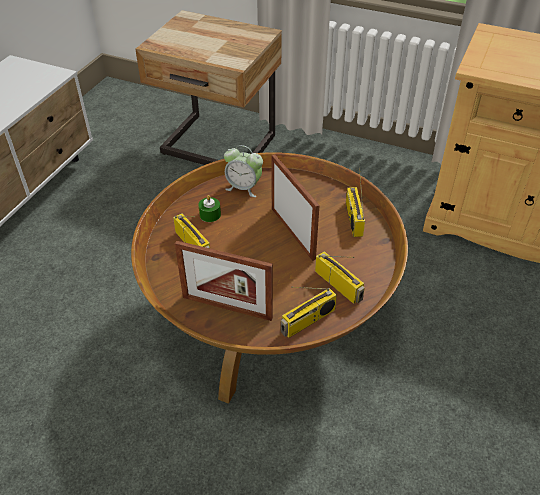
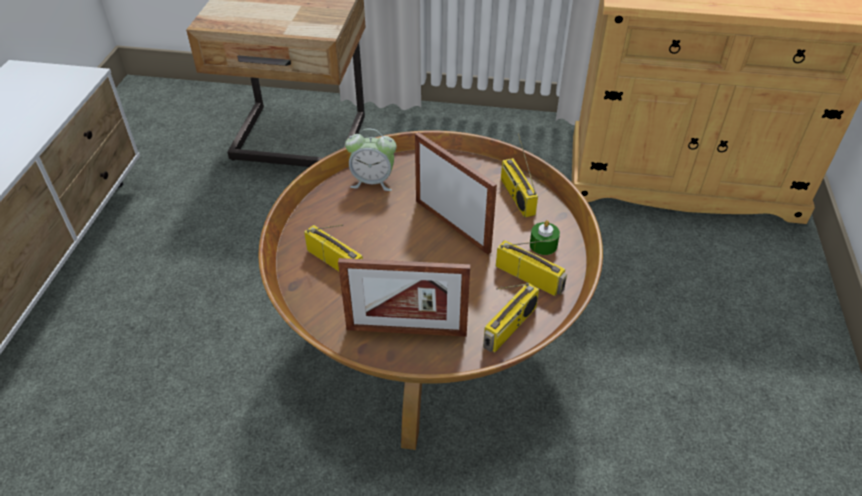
camera: 15 degrees left, 0 degrees up
(210, 214) = (343, 221): green candle -> green candle (543, 245)

